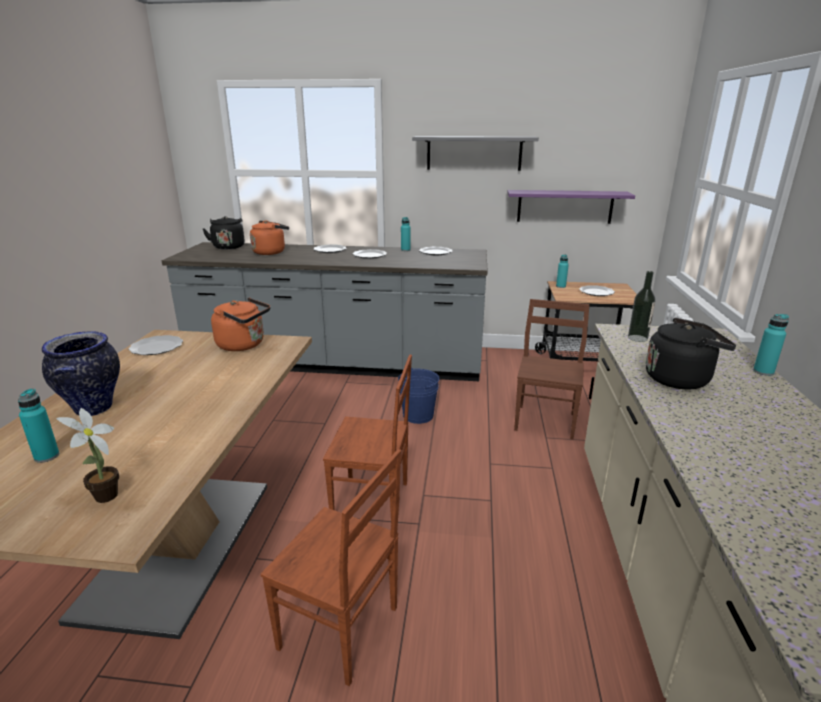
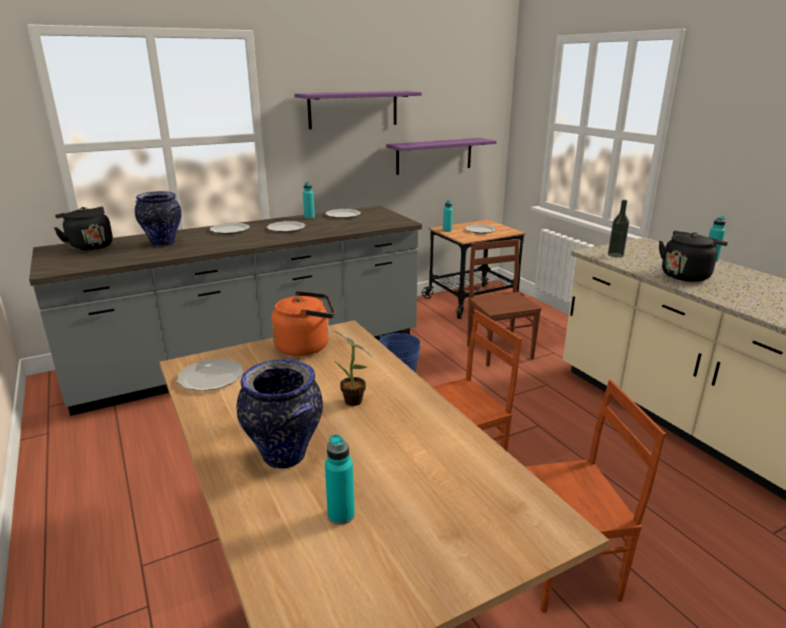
camera: 35 degrees left, 0 degrees up
(104, 498) = (480, 515): potted plant -> potted plant (354, 403)
(271, 252) = (164, 243): orange kettle -> vase
(474, 153) = (353, 109): grey shelf -> purple shelf

